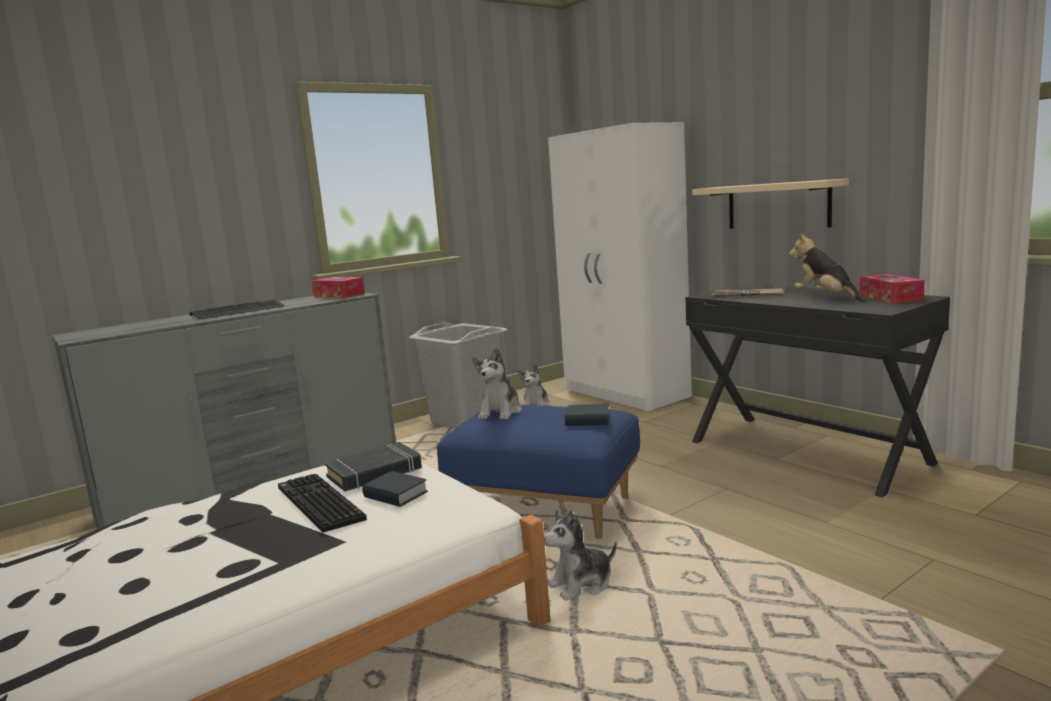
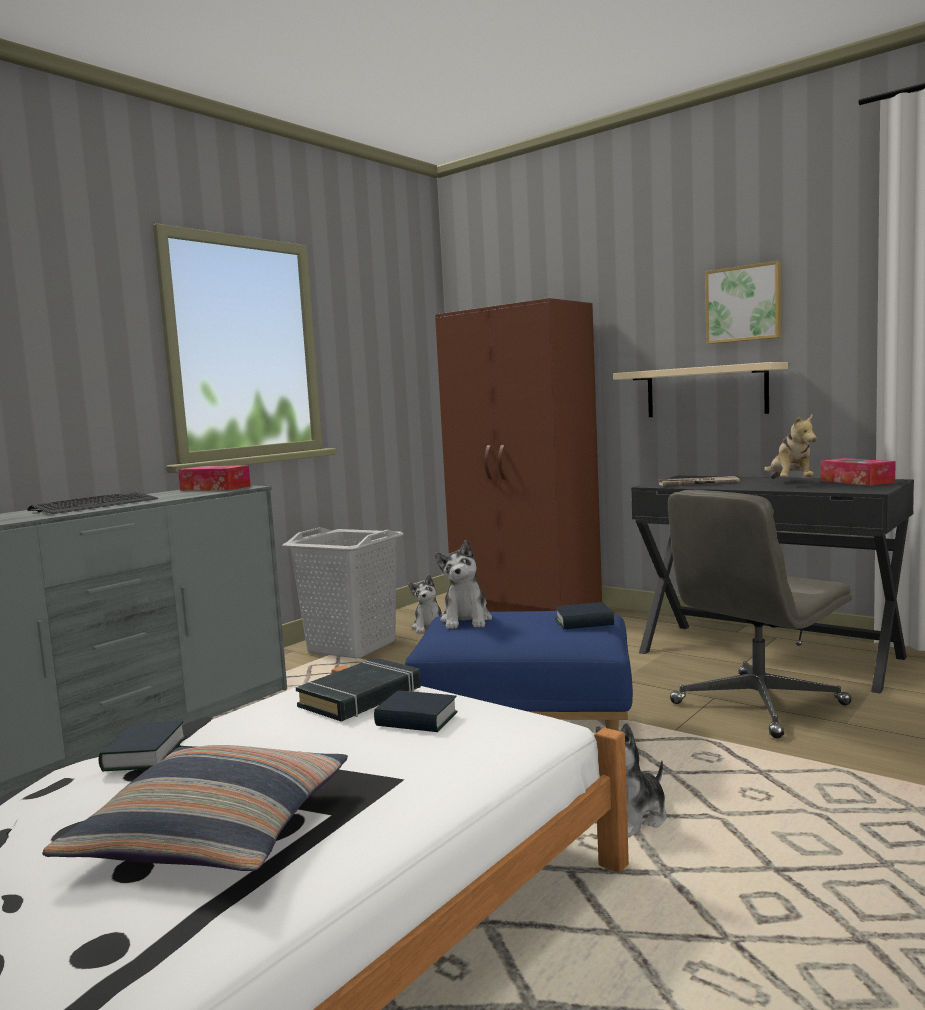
camera: 15 degrees left, 5 degrees down
(199, 566) = (213, 832): none -> pillow
(201, 505) = (144, 754): none -> book
(317, 504) = (316, 739): keyboard -> none
(626, 394) = (526, 608): white wardrobe -> brown wardrobe
(759, 498) = (758, 705): none -> grey office chair
(811, 122) = (744, 304): none -> picture
(826, 298) = (789, 483): plush toy -> plush toy turned 135 degrees counterclockwise

